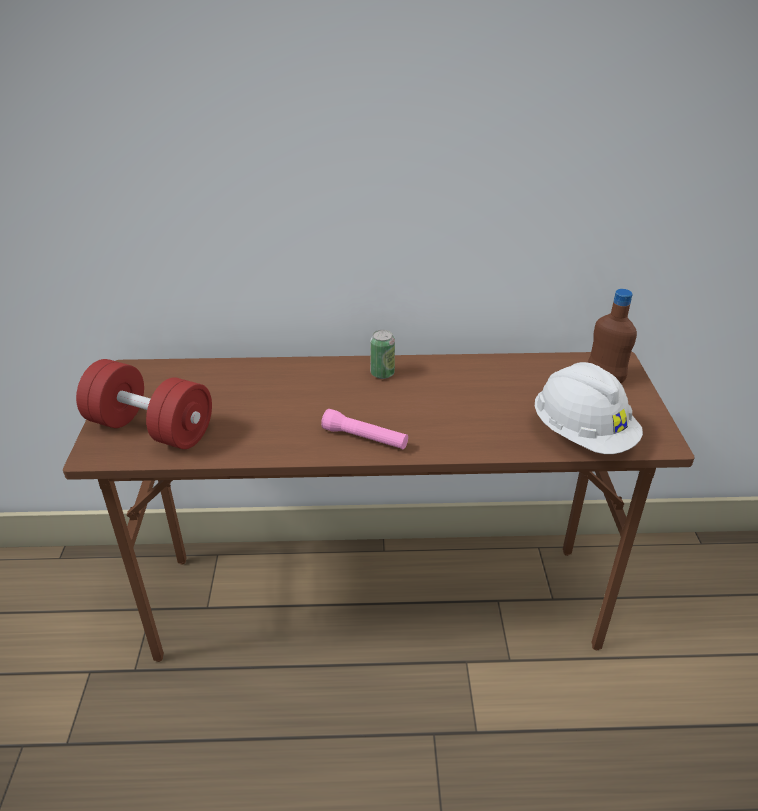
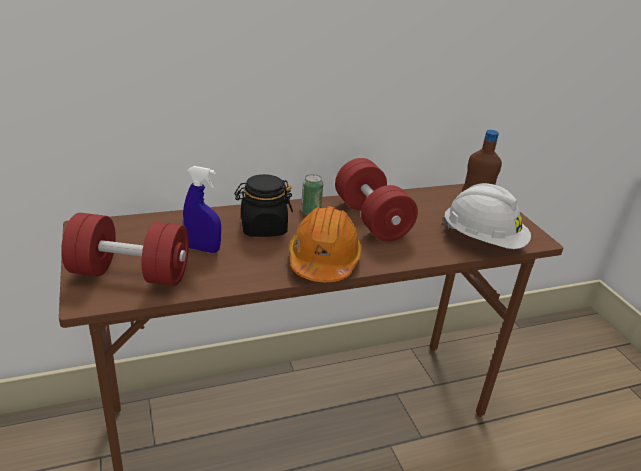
camera: 20 degrees left, 5 degrees down
(238, 408) = (202, 249): none -> blue spray bottle
(316, 389) = (263, 228): none -> black jar
(365, 438) = (323, 260): pink flashlight -> orange hard hat
(451, 391) = (371, 219): none -> red dumbbell

